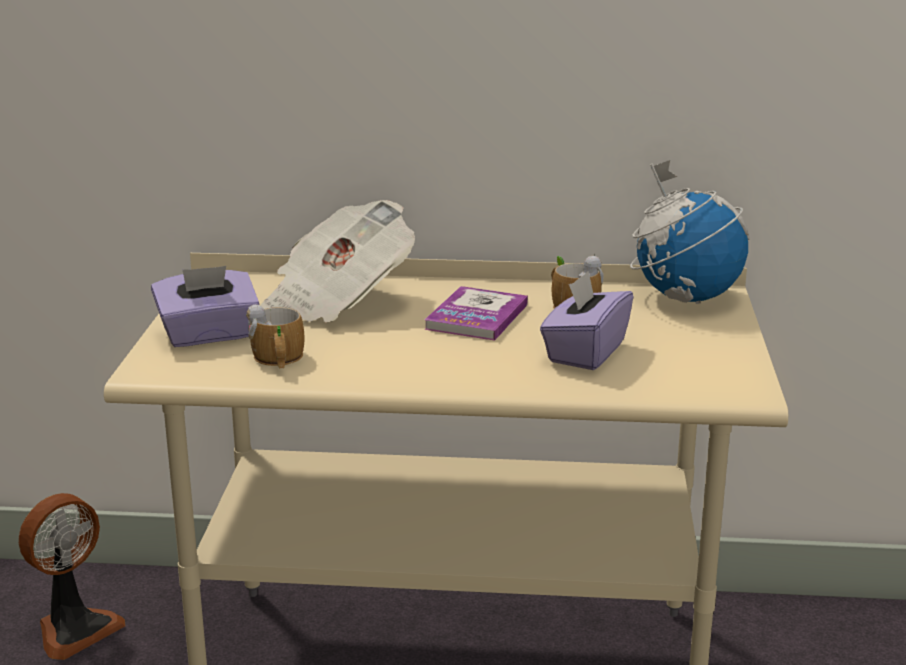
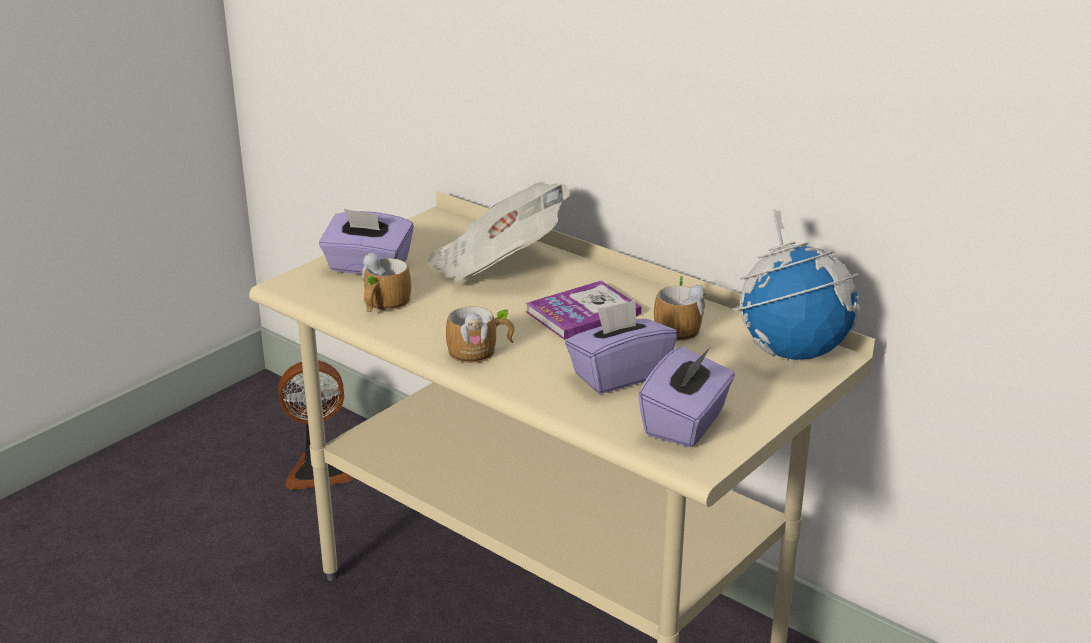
camera: 35 degrees right, 5 degrees up
(438, 370) = (481, 351): none -> mug
(694, 369) = (686, 423): none -> purple tissue box

